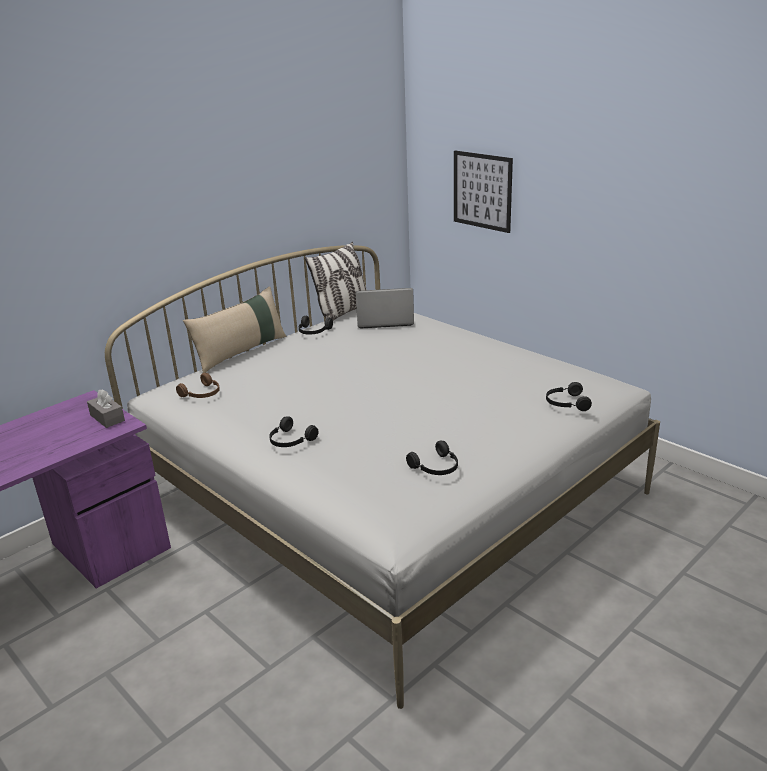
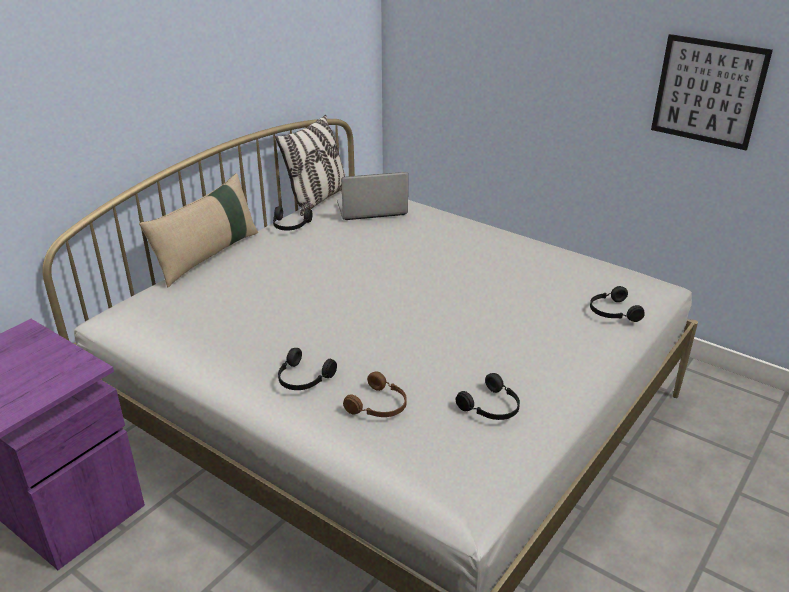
camera: 10 degrees left, 5 degrees up
(107, 418) = (58, 359): grey tissue box -> none
(202, 394) = (174, 317): brown headphones -> brown headphones (379, 406)
(482, 191) = (477, 54): picture -> picture (708, 92)

